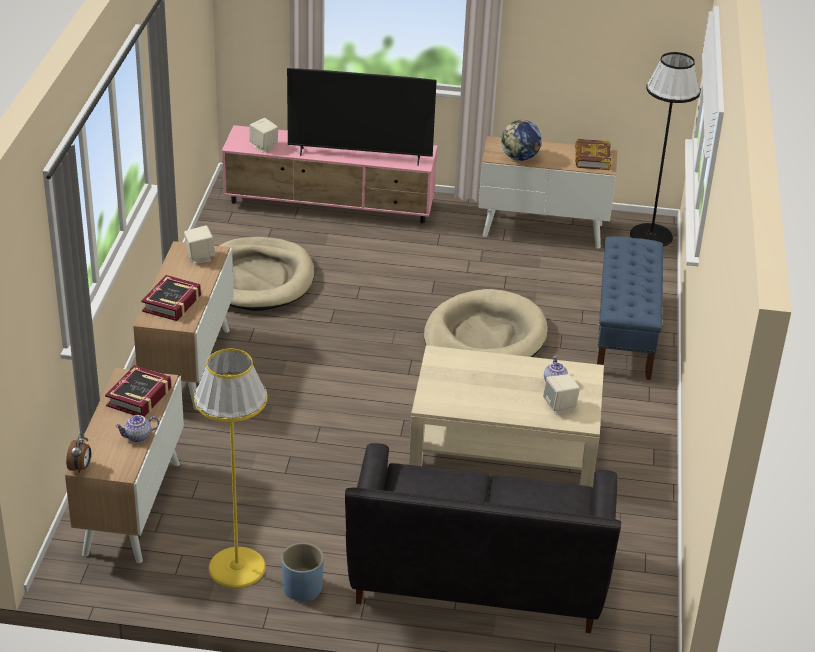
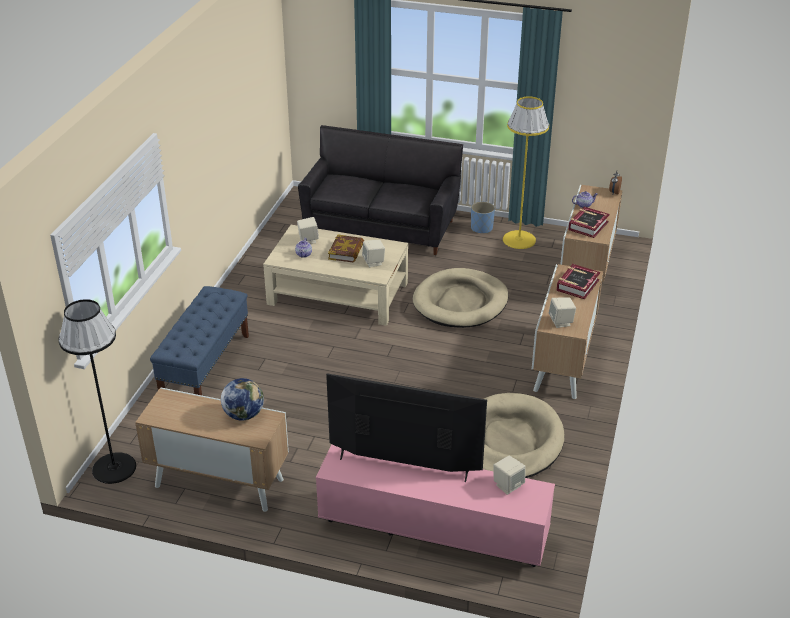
camera: 170 degrees left, 0 degrees up
(452, 376) = (373, 262): none -> beige speaker
(484, 338) = (323, 370): beige dog bed -> beige dog bed (460, 302)
(592, 158) = (170, 410): book -> book (346, 251)

